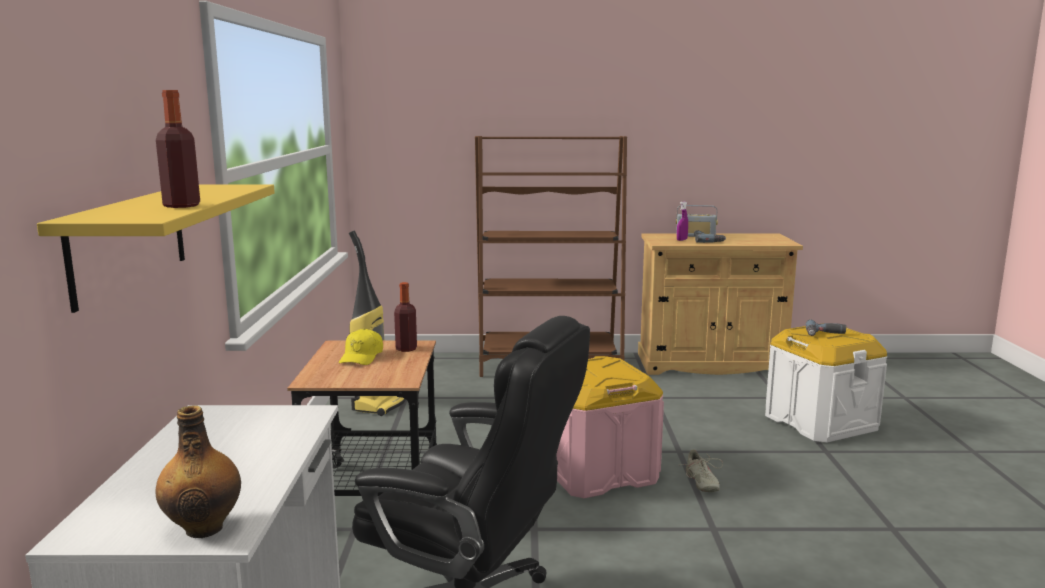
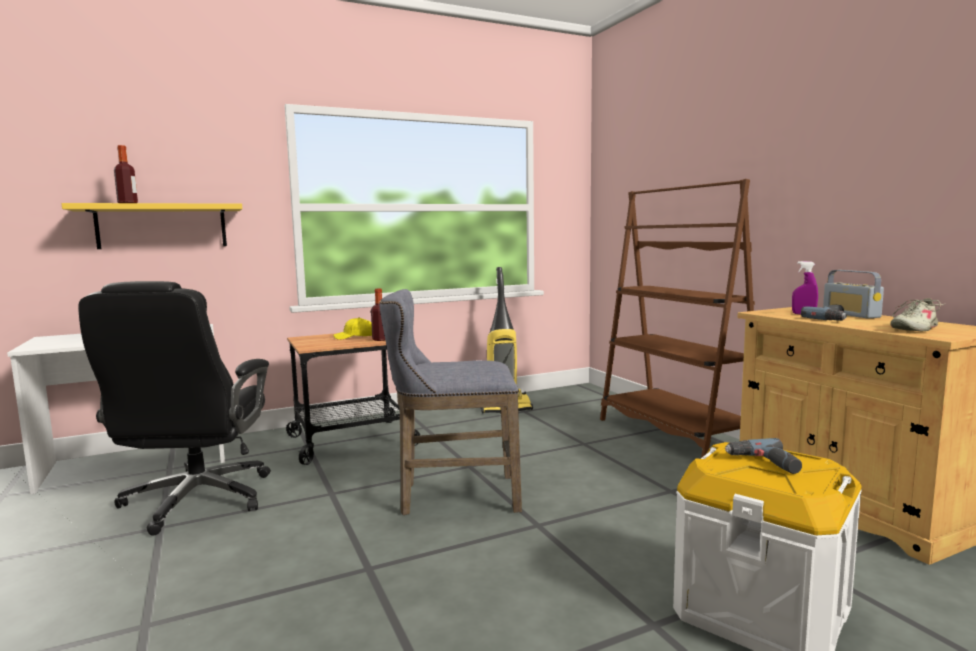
camera: 65 degrees right, 5 degrees down
(204, 527) = (43, 345): bottle -> none
(597, 471) = (452, 496): pink storage box -> grey stool
(701, 482) = (470, 547): beige shoe -> beige shoe (914, 329)

